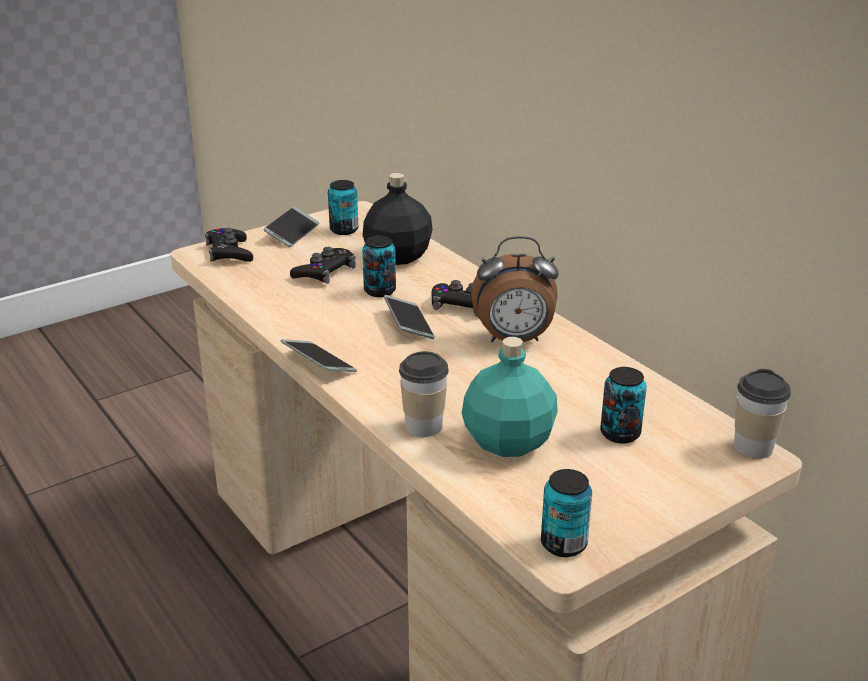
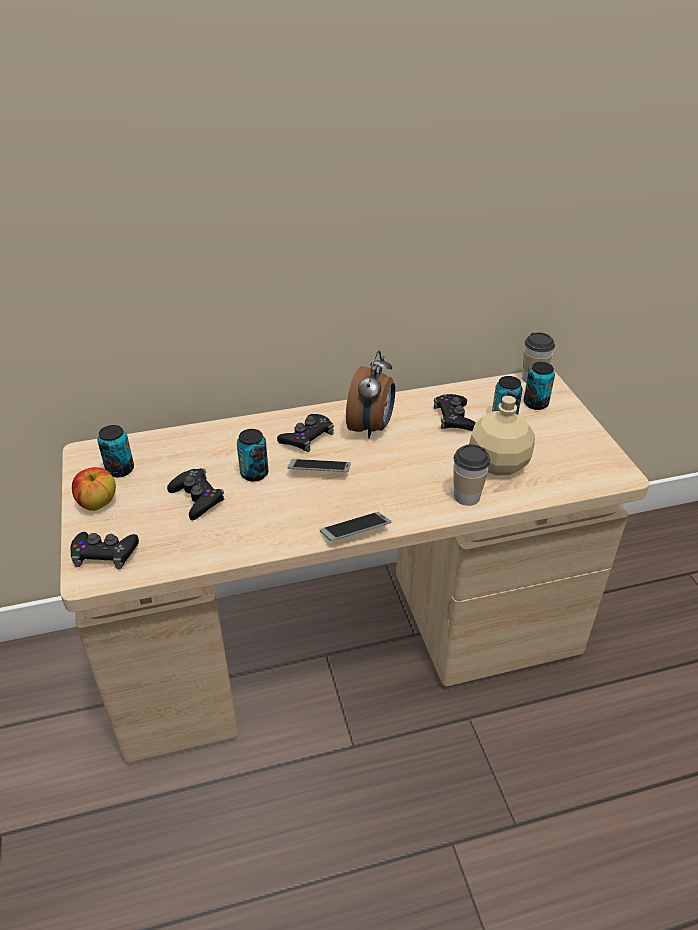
camera: 70 degrees left, 10 degrees up
(292, 233) = (97, 503): phone -> apple
(397, 256) = (199, 451): black bottle -> none
(507, 441) = (497, 464): turquoise bottle -> beige bottle
(563, 544) = (607, 471): can -> can (535, 403)
(584, 393) = (454, 418): none -> black game controller

